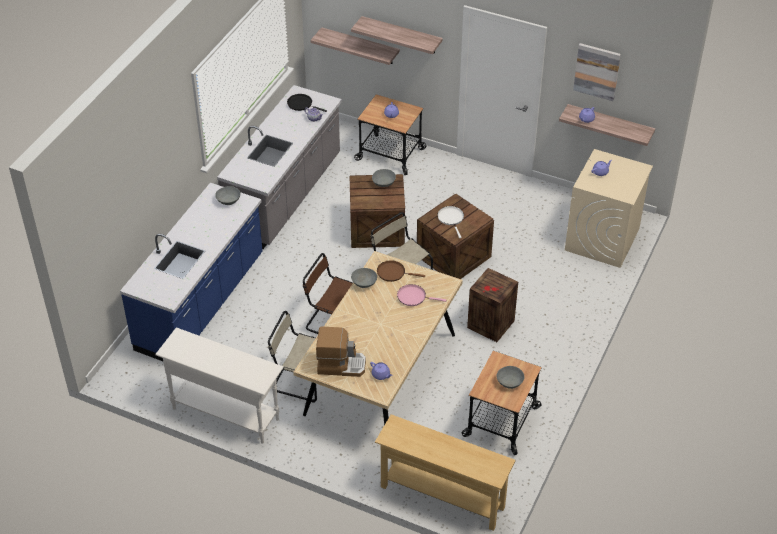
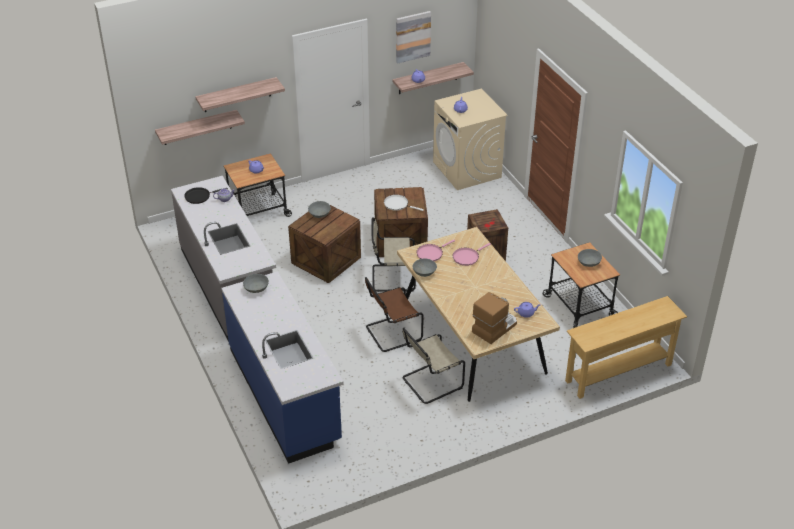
camera: 50 degrees left, 5 degrees down
(225, 413) = (419, 444): white console table -> none
(393, 273) = (431, 253): brown frying pan -> pink frying pan

